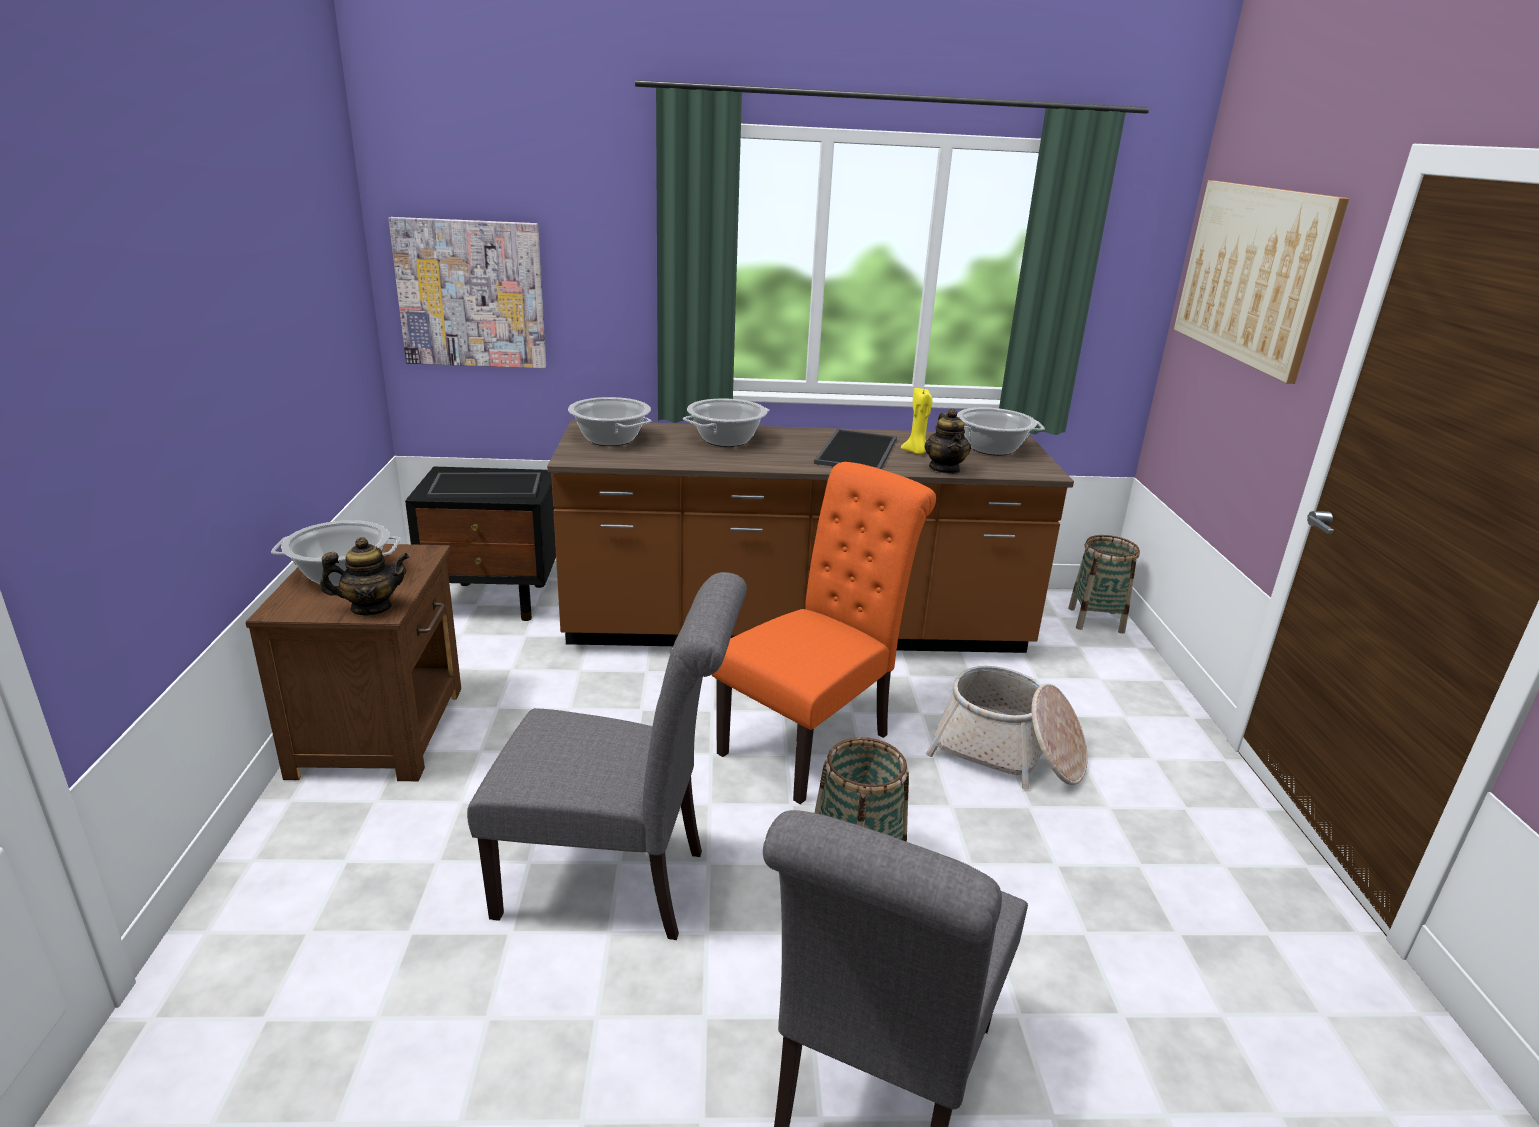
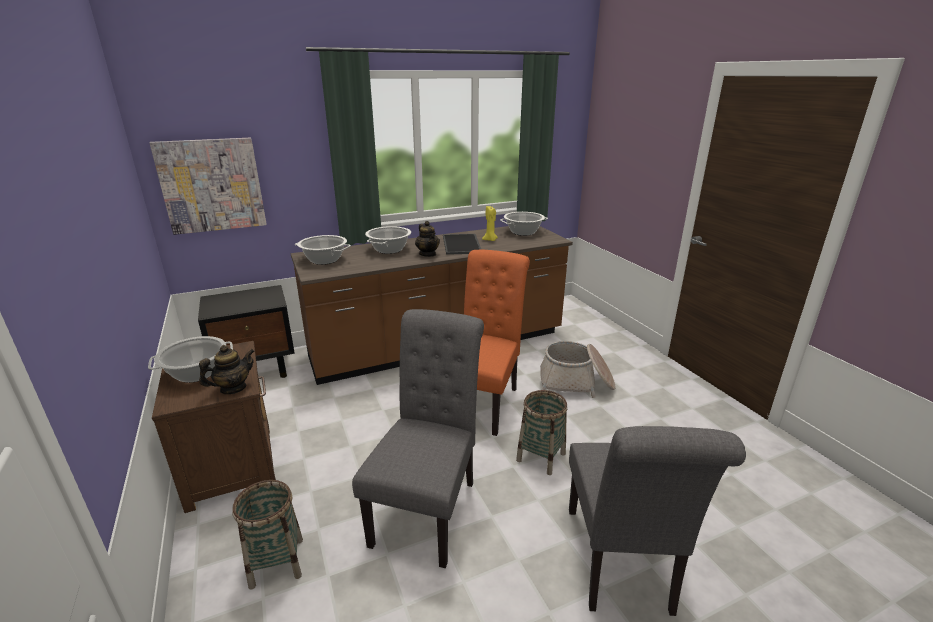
camera: 20 degrees left, 0 degrees up
(487, 485) = (245, 301): tray -> none
(616, 883) = (428, 507): grey chair -> grey chair turned 60 degrees counterclockwise
(945, 469) = (511, 246): teapot -> teapot (428, 254)
(1096, 620) = (574, 310): basket -> basket (277, 562)
(1252, 274) = (632, 130): picture -> none

